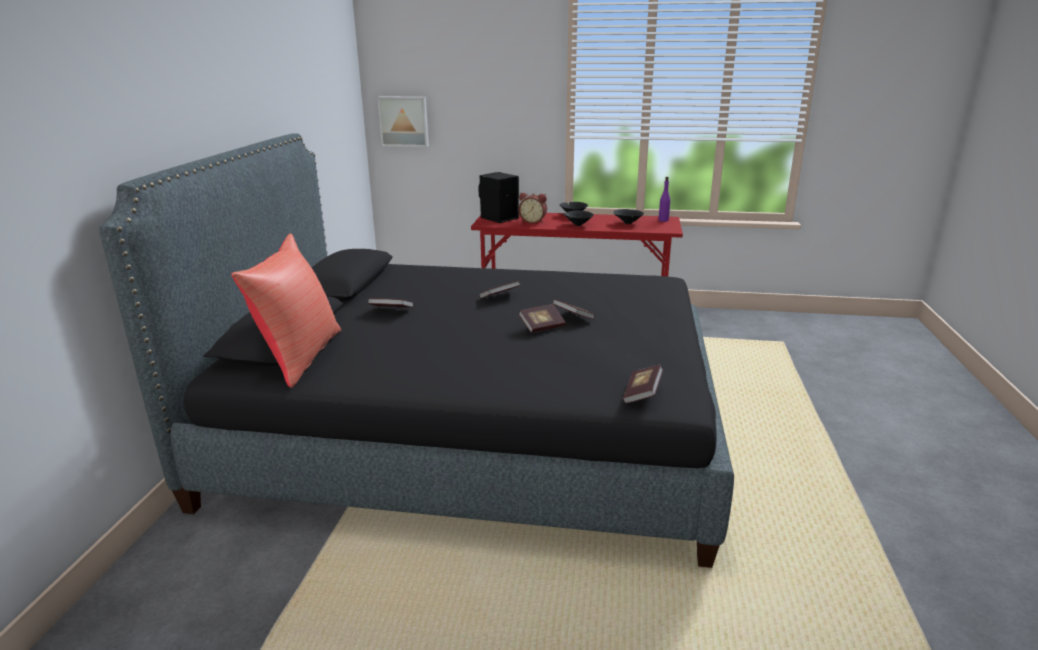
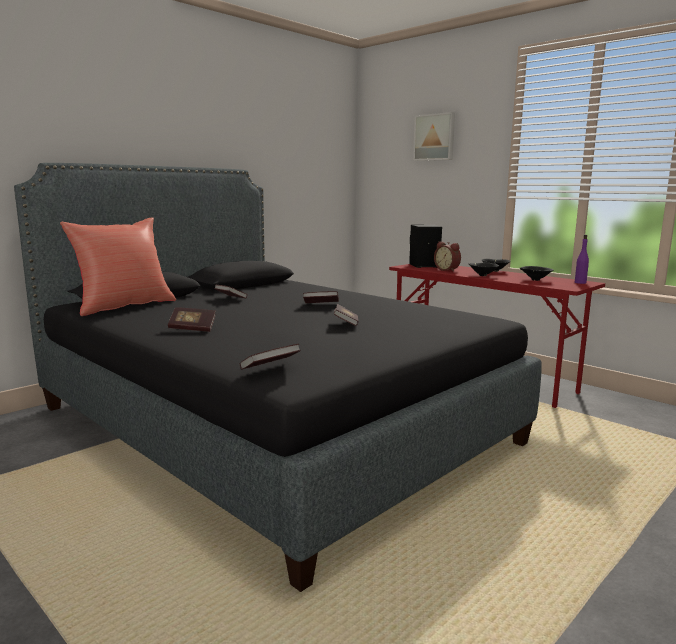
camera: 35 degrees right, 10 degrees down
(404, 121) = (381, 183): picture -> picture (435, 137)
(542, 327) = (304, 322): book -> book (192, 329)

